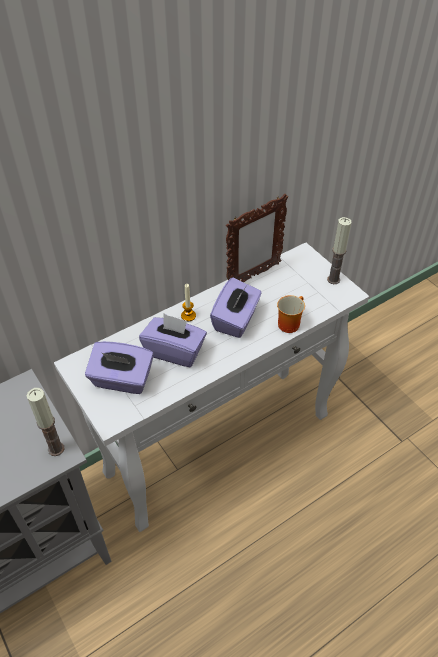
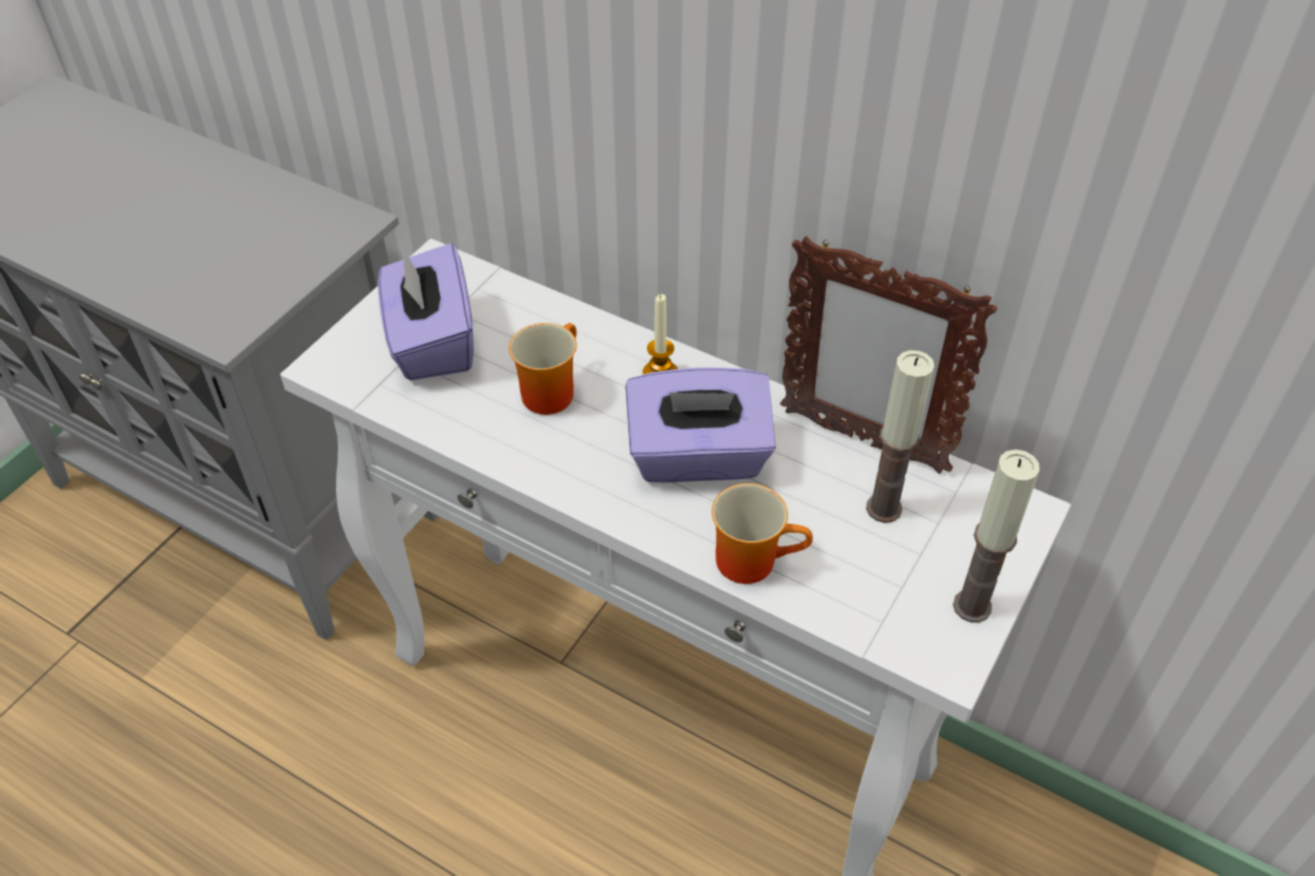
camera: 65 degrees right, 0 degrees up
(56, 449) = (233, 318): candle -> candle (883, 508)
(175, 351) = (547, 390): purple tissue box -> mug

